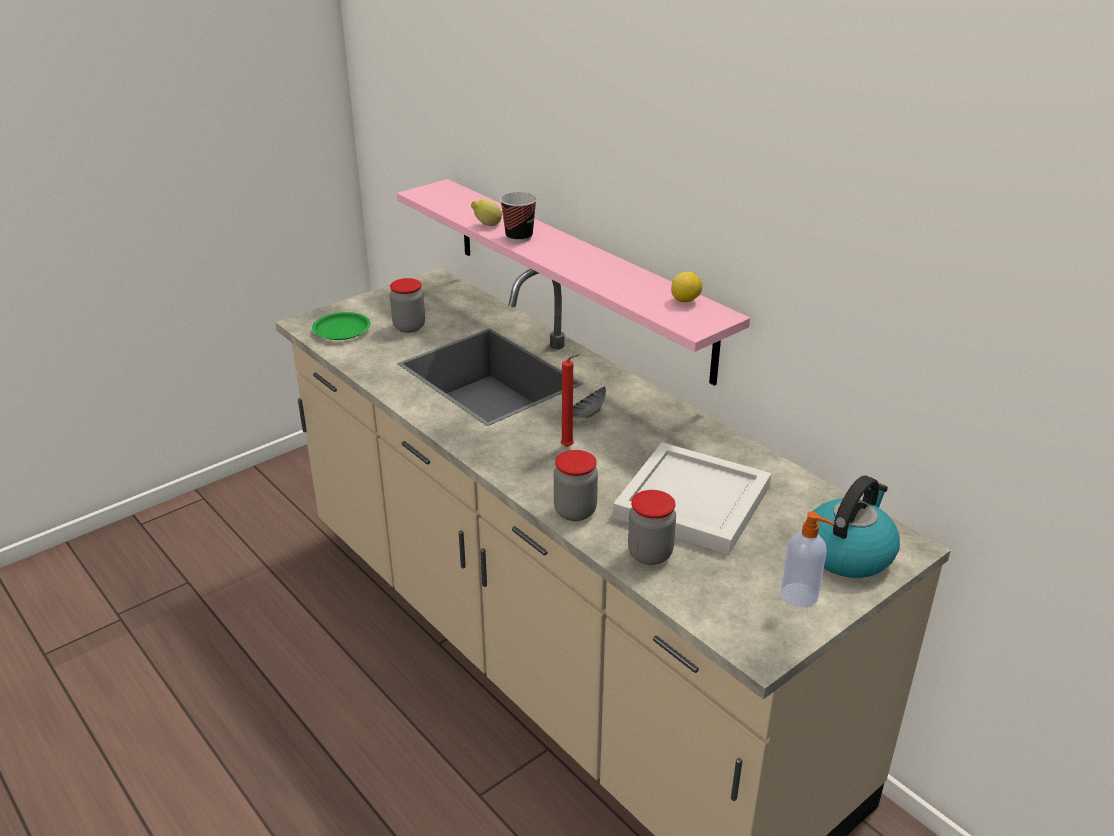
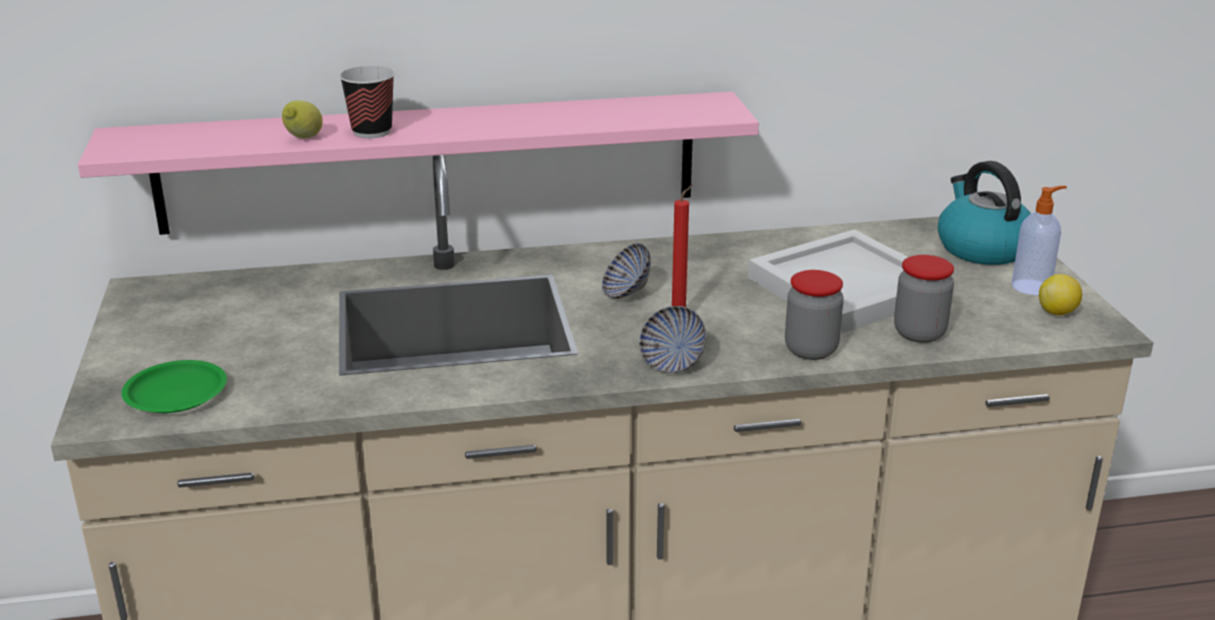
camera: 60 degrees left, 5 degrees down
(409, 327) = (249, 342): jar -> none
(505, 462) = (672, 363): none -> bowl
(685, 301) = (664, 103): lemon -> lemon (1057, 312)

